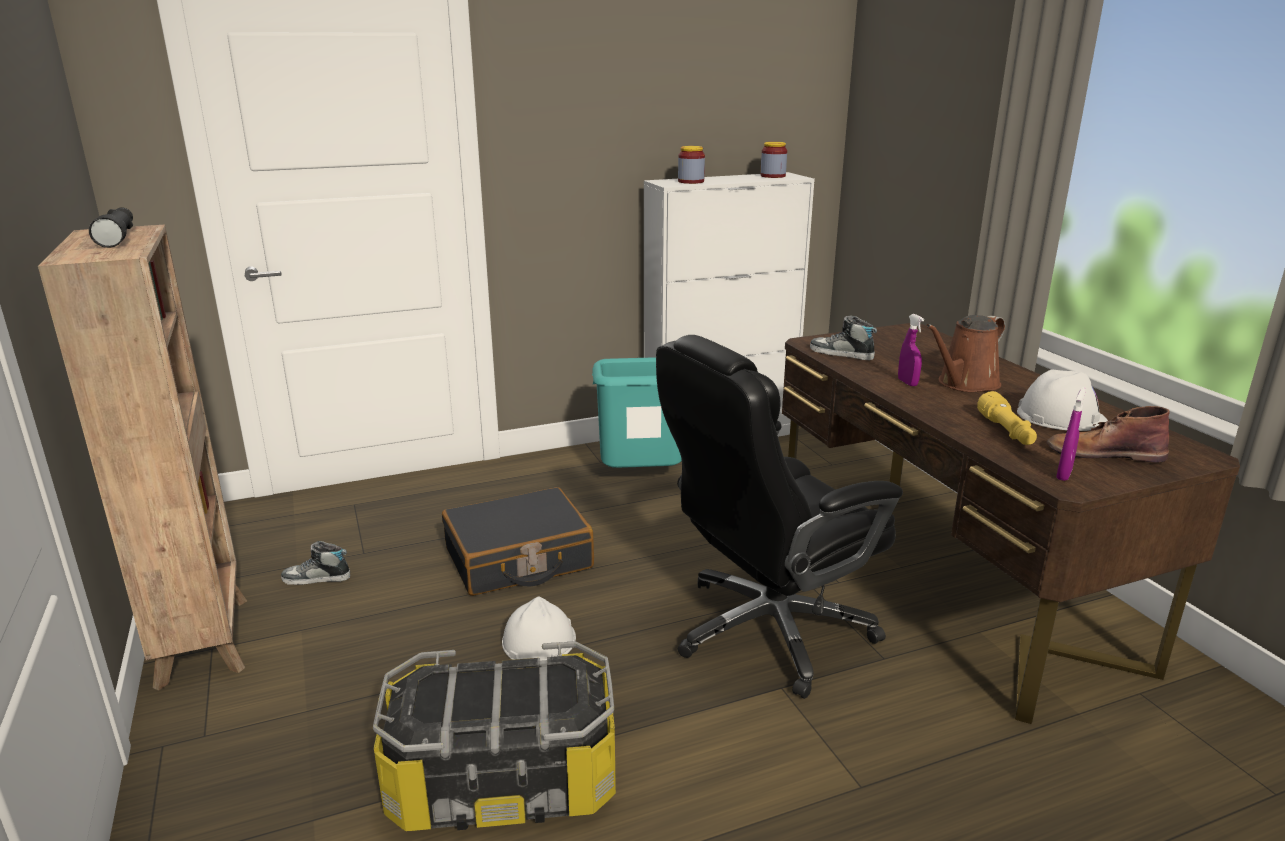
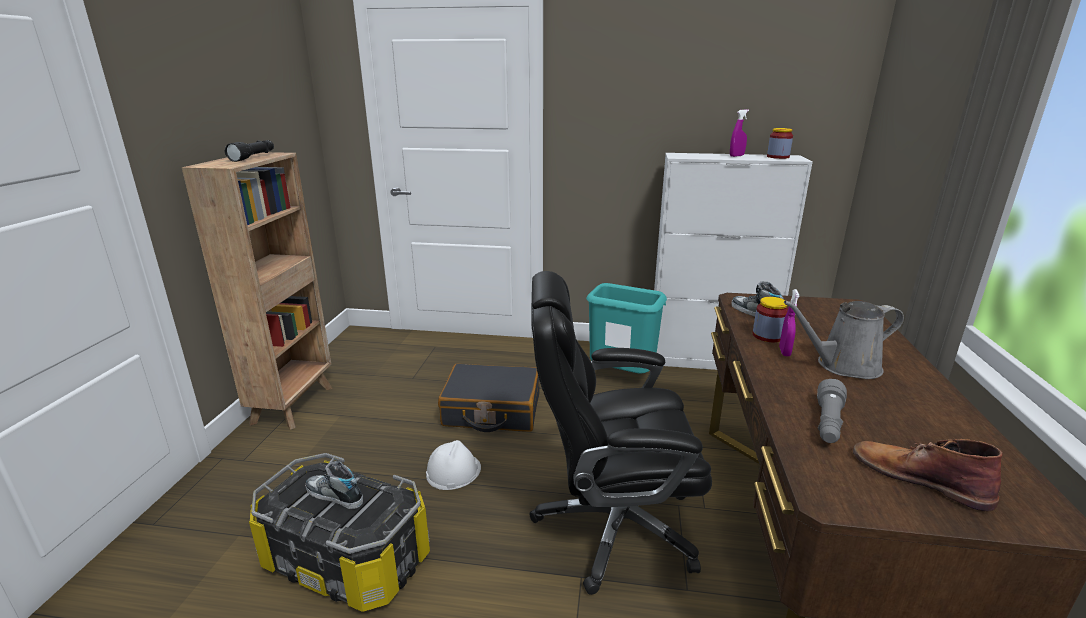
camera: 30 degrees right, 0 degrees up
(316, 578) = (375, 386): shoe -> shoe (334, 496)
(691, 181) = (698, 156): jar -> jar (768, 336)
(965, 384) = (843, 366): brown watering can -> grey watering can
(1006, 432) = (828, 423): yellow flashlight -> grey flashlight
(1061, 416) = (913, 424): white hard hat -> none
(1064, 474) = (837, 486): purple spray bottle -> purple spray bottle (736, 156)

